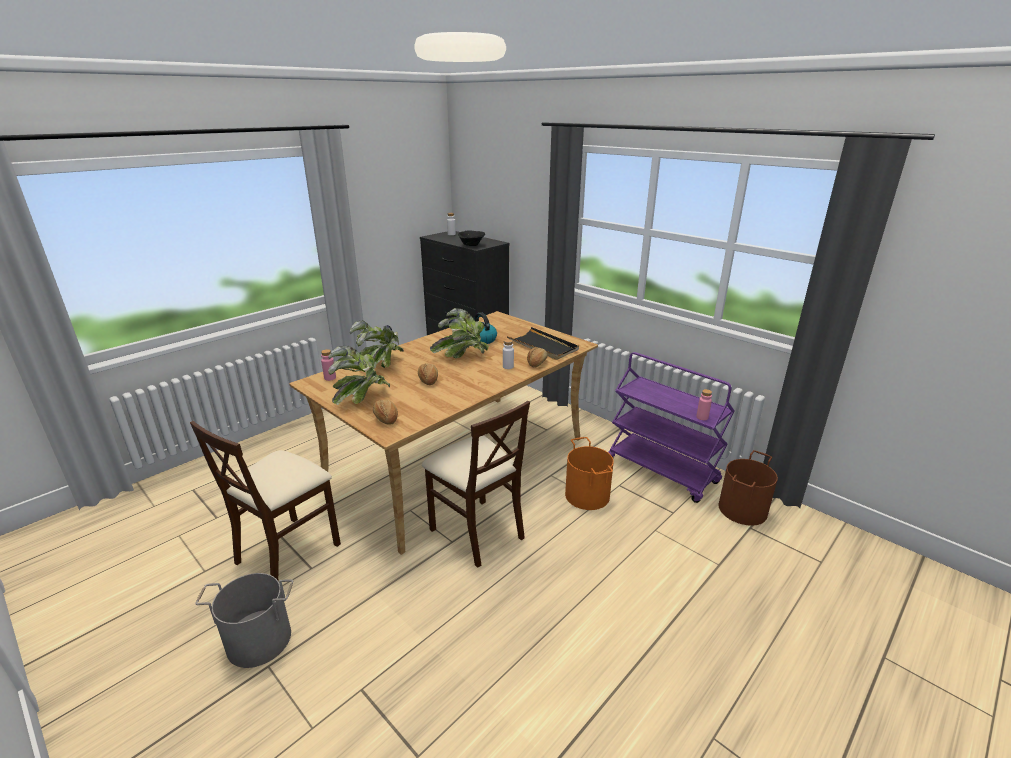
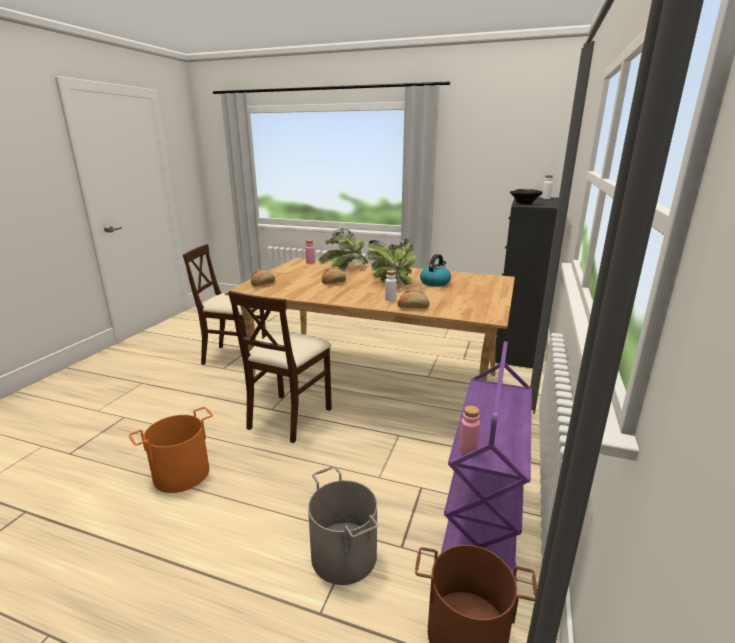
camera: 65 degrees right, 5 degrees down
(259, 641) = (160, 374): grey bucket -> grey bucket (343, 555)
(361, 397) = (288, 273): potted plant -> none
(543, 346) = (458, 303): black tray -> none
(586, 495) = (382, 466): orange bucket -> orange bucket (181, 473)

